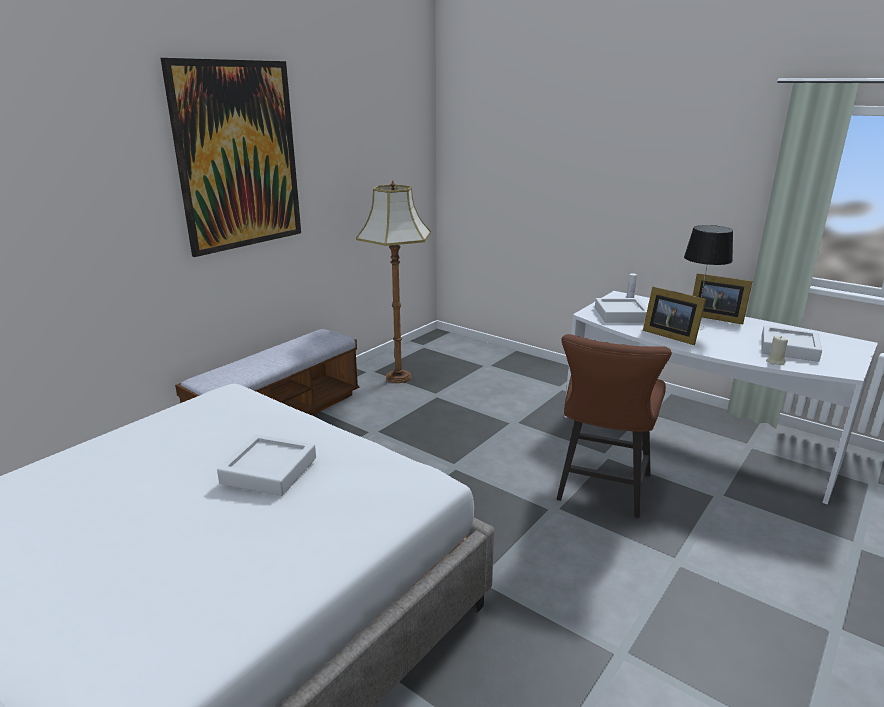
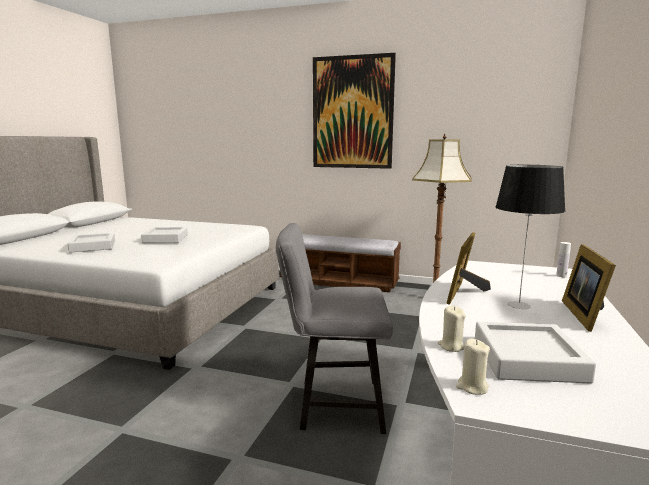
camera: 70 degrees right, 10 degrees down
(601, 491) = (333, 405): brown chair -> grey chair
(621, 315) = (496, 274): grey tray -> grey tray (93, 246)
(830, 369) = (472, 387): none -> beige candle

